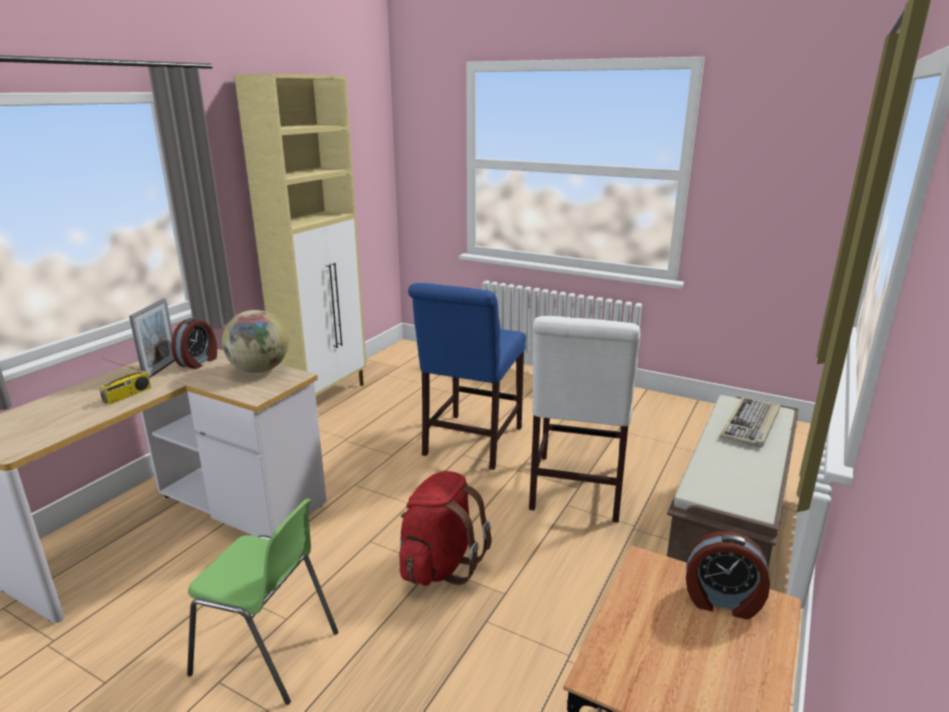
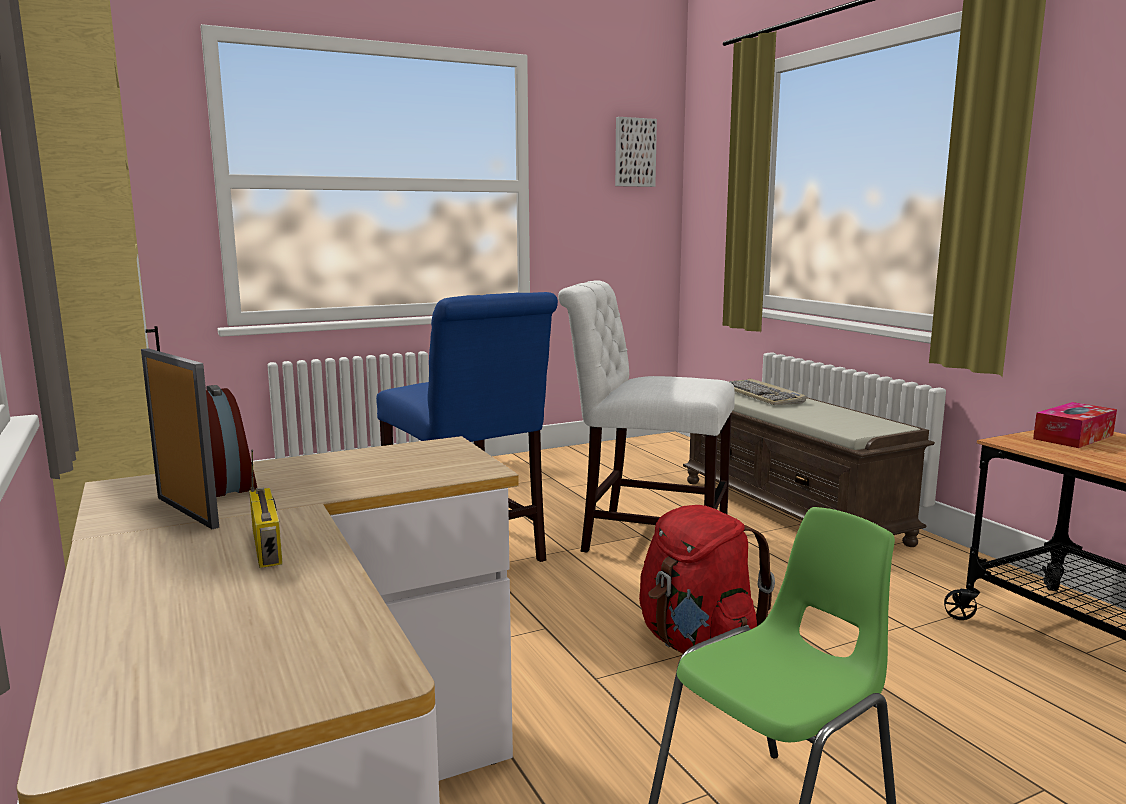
camera: 55 degrees left, 10 degrees down
(259, 370) = (371, 457): globe -> none
(575, 491) = (646, 537): white chair -> white chair turned 150 degrees clockwise
(722, 601) = (1073, 437): alarm clock -> tissue box
(815, 146) = (634, 152): none -> picture

